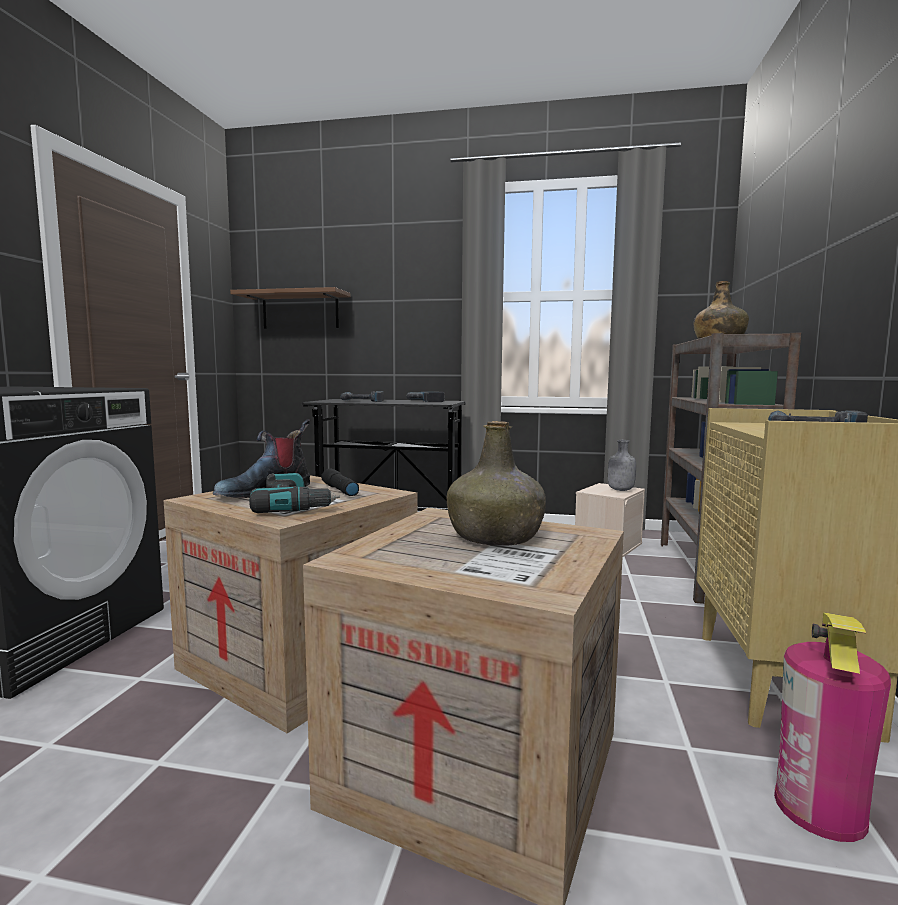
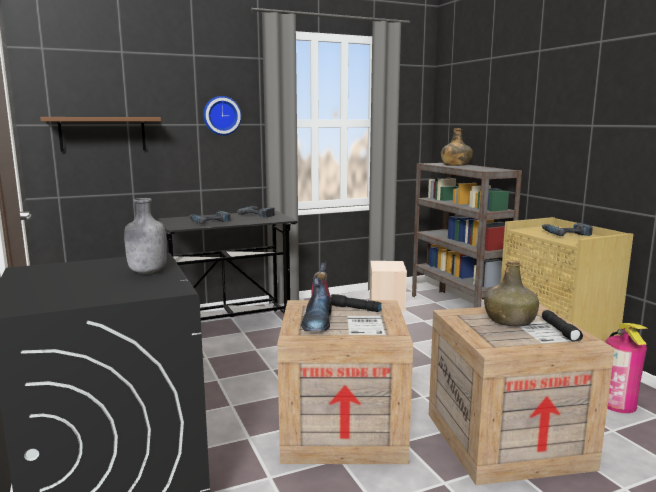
camera: 35 degrees left, 5 degrees up
(293, 507) = (371, 327): power drill -> none
(419, 289) = (221, 115): none -> wall clock
(541, 567) = (560, 331): none -> black flashlight
(620, 490) = (393, 265): grey bottle -> grey bottle (147, 272)

